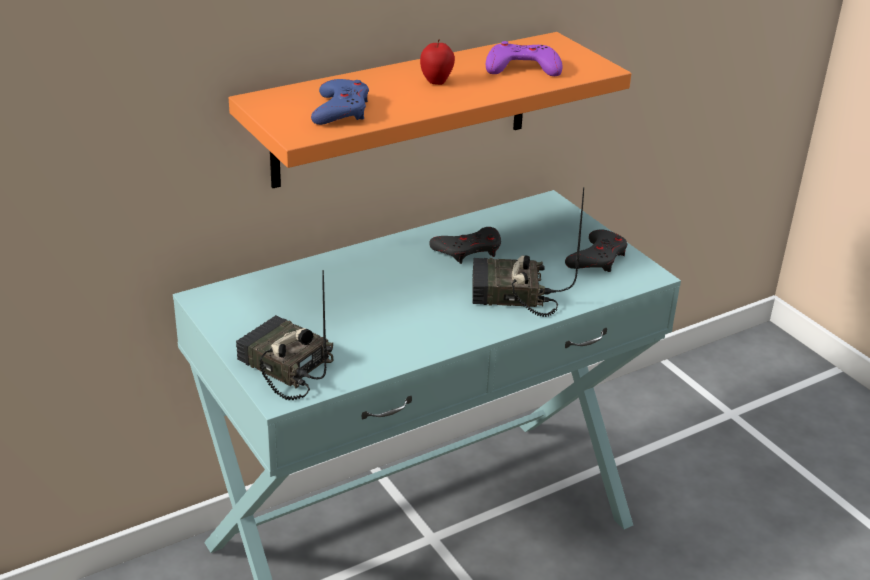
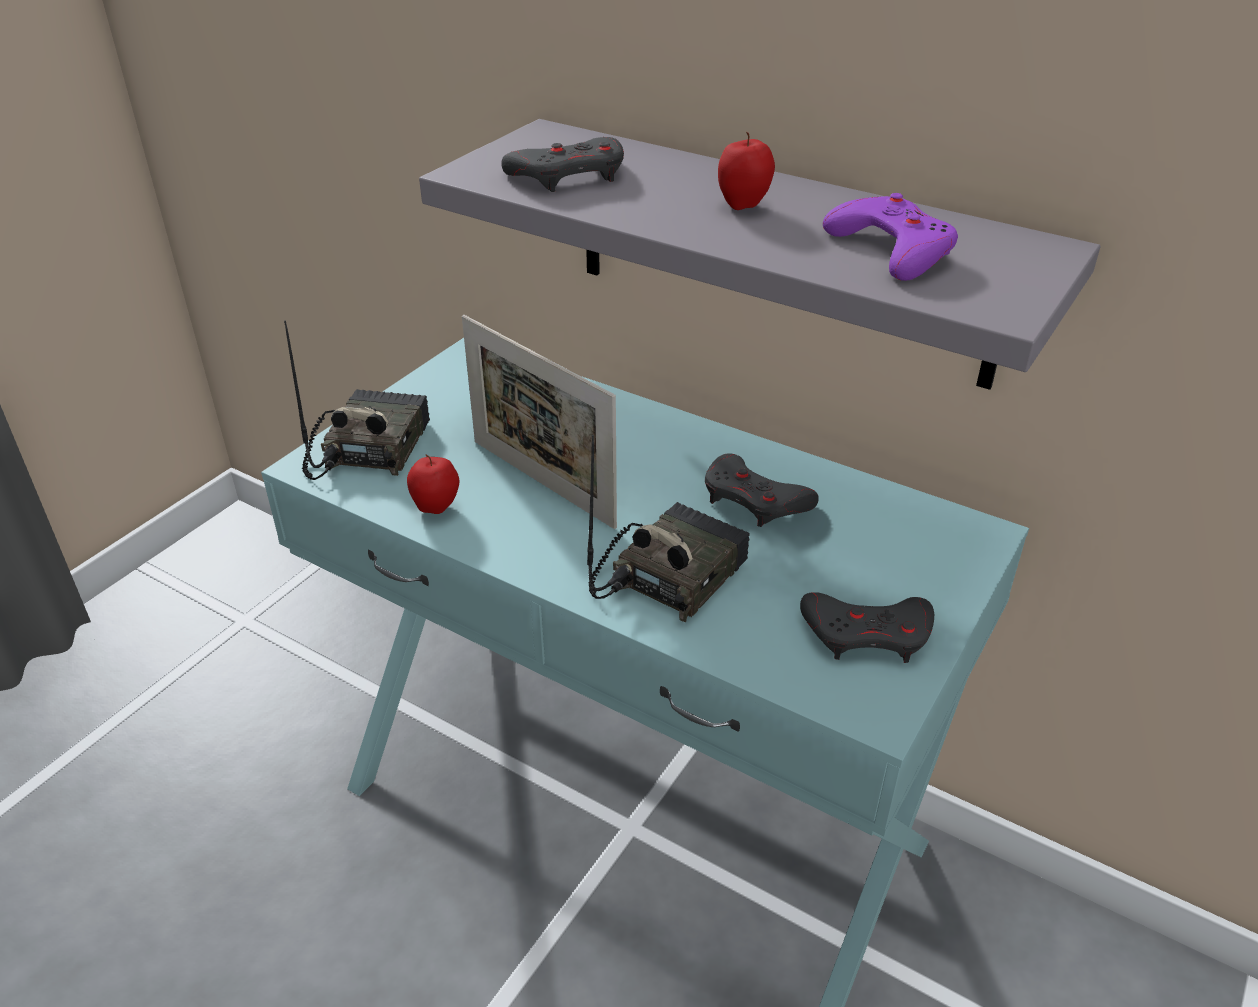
camera: 65 degrees right, 5 degrees up
(341, 110) = (569, 175): blue game controller -> grey game controller
(381, 356) = (436, 508): none -> apple
(389, 311) = (542, 483): none -> picture frame
(403, 109) = (780, 252): orange shelf -> grey shelf
(510, 296) = (667, 574): radio -> radio turned 60 degrees clockwise

